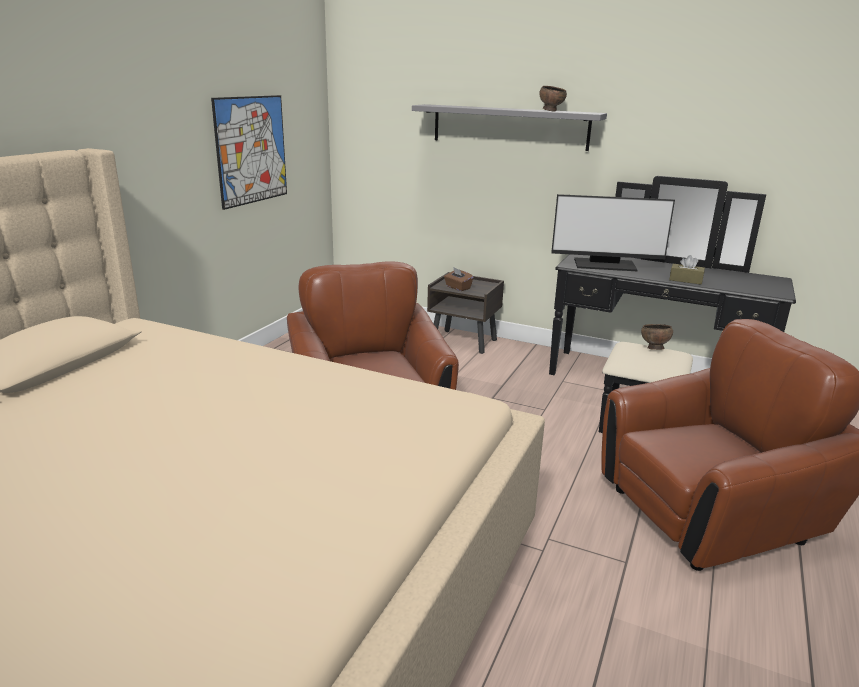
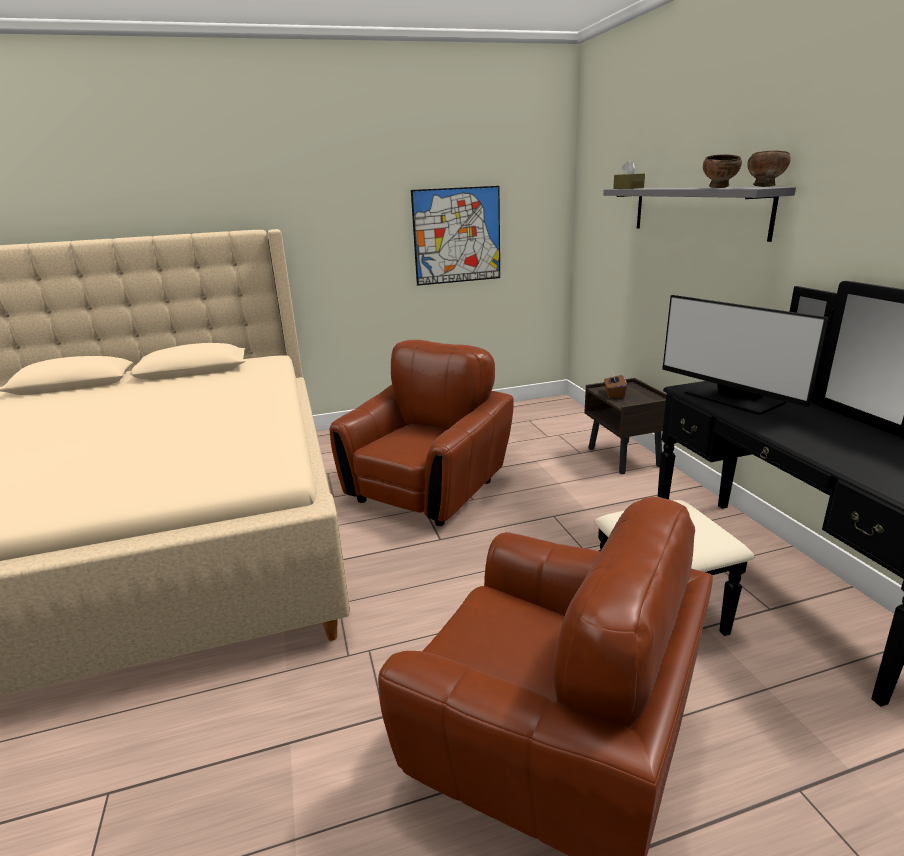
camera: 50 degrees right, 0 degrees up
(653, 349) = (694, 521): brown bowl -> brown bowl (763, 187)
(685, 280) = (805, 443): brown tissue box -> brown tissue box (628, 188)

